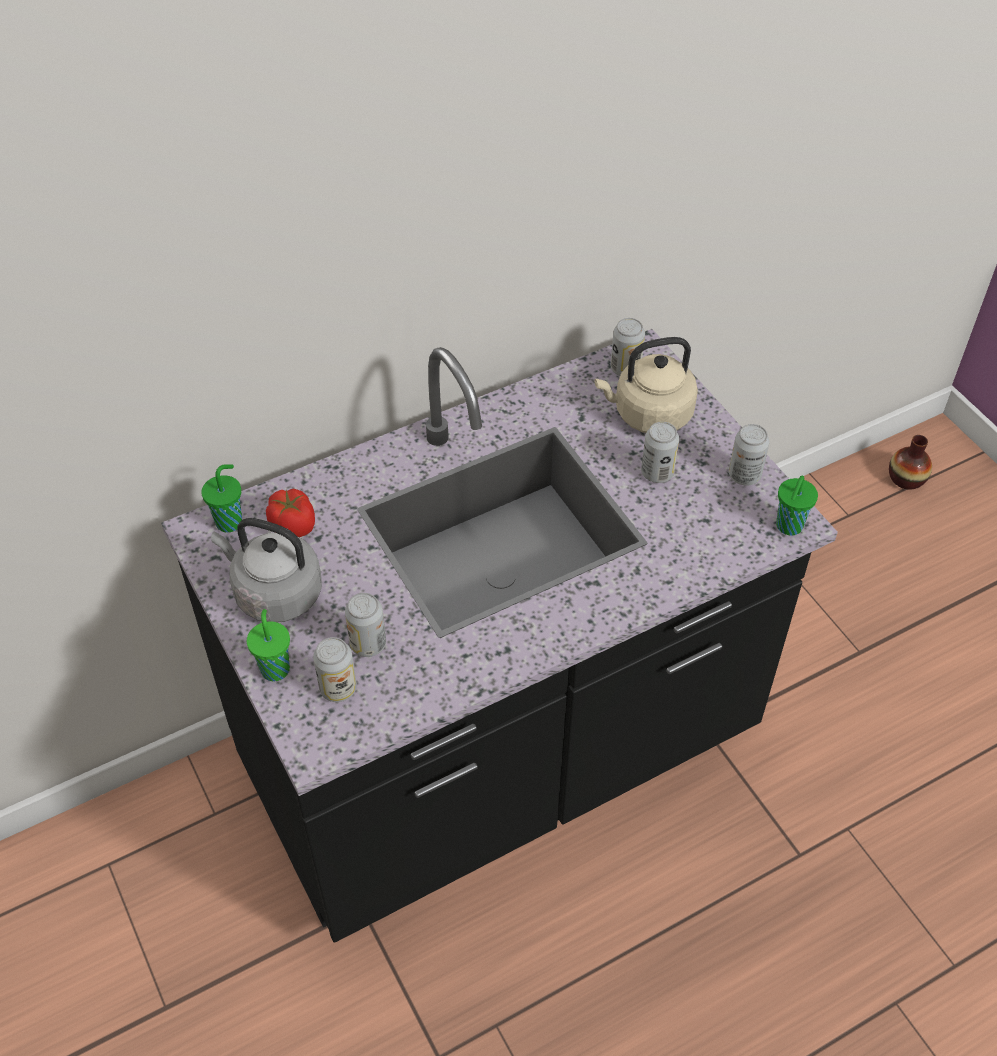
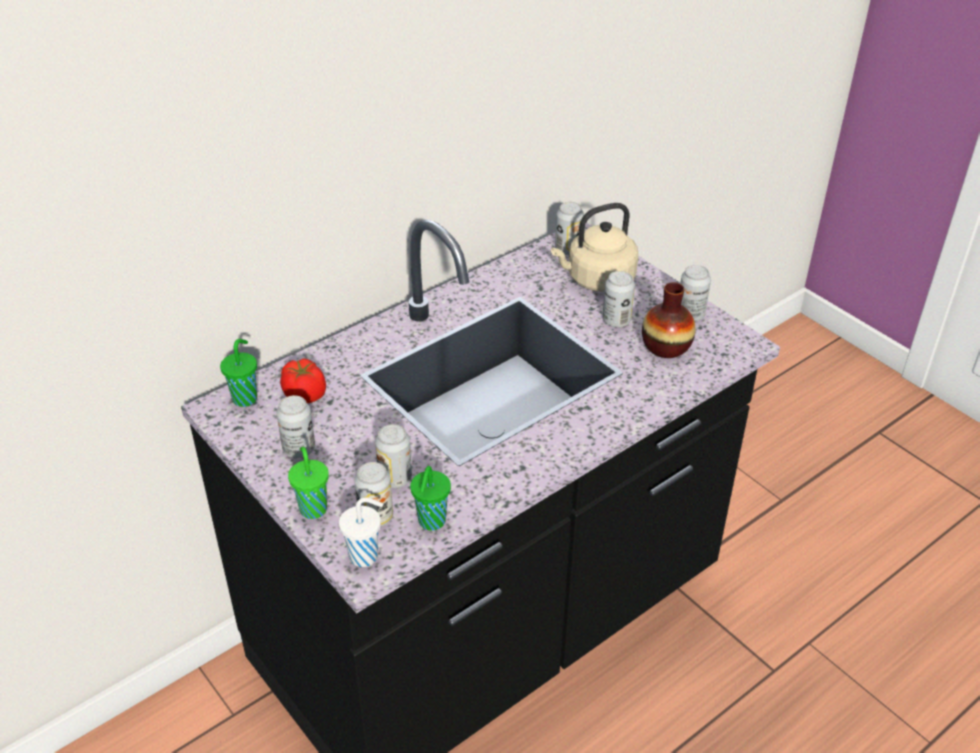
camera: 10 degrees left, 10 degrees down
(274, 593) = (299, 449): grey kettle -> can
(318, 734) = (365, 556): none -> white cup
(788, 527) = (738, 347): green cup -> green cup (431, 522)
(906, 478) = (784, 363): vase -> vase (666, 346)

